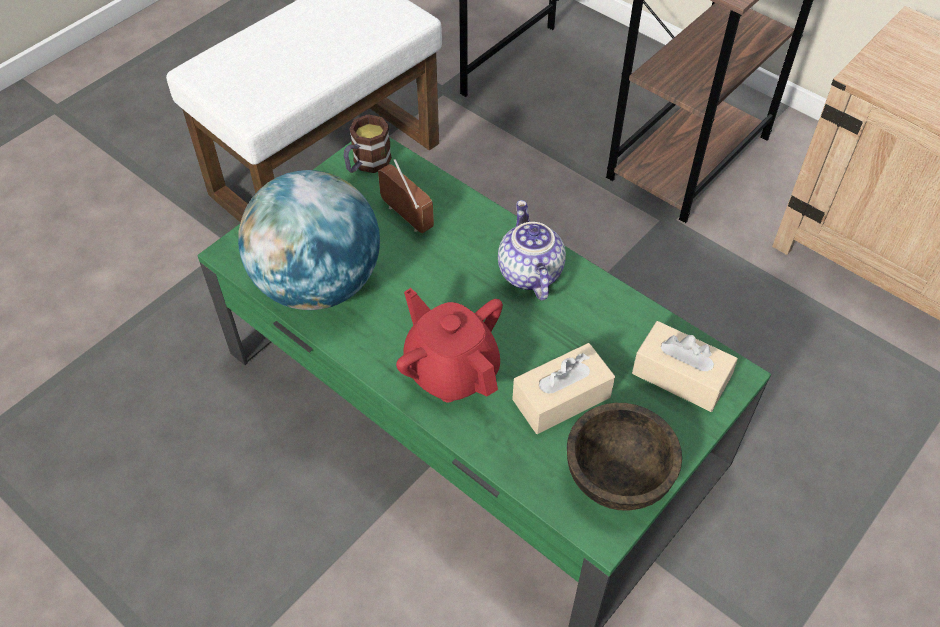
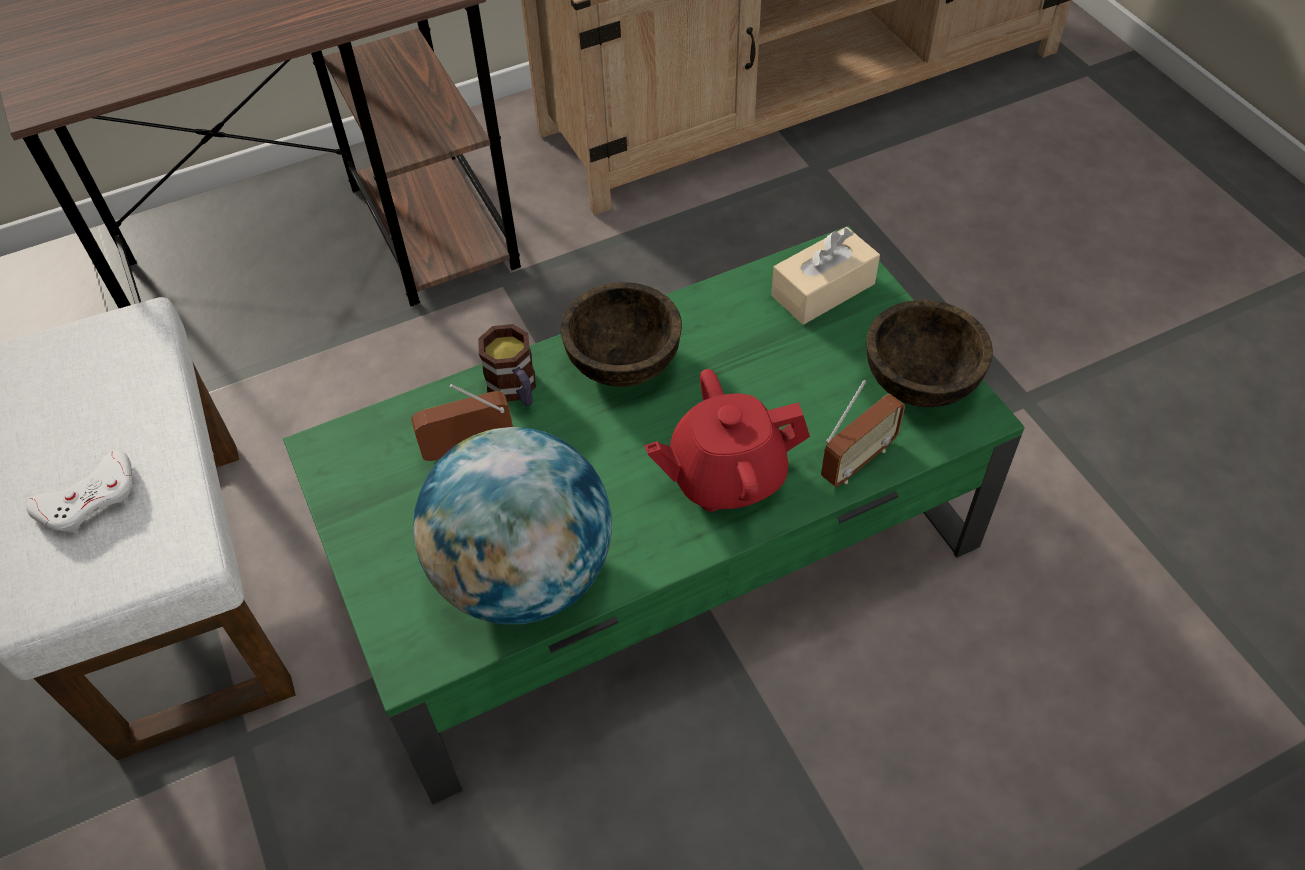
camera: 65 degrees left, 0 degrees up
(273, 60) = (90, 500): none -> white game controller
(366, 164) = (350, 463): mug -> mug (516, 390)
(508, 452) = (857, 461): none -> radio
(528, 273) = (624, 362): teapot -> brown bowl
(561, 398) = (808, 392): beige tissue box -> none

